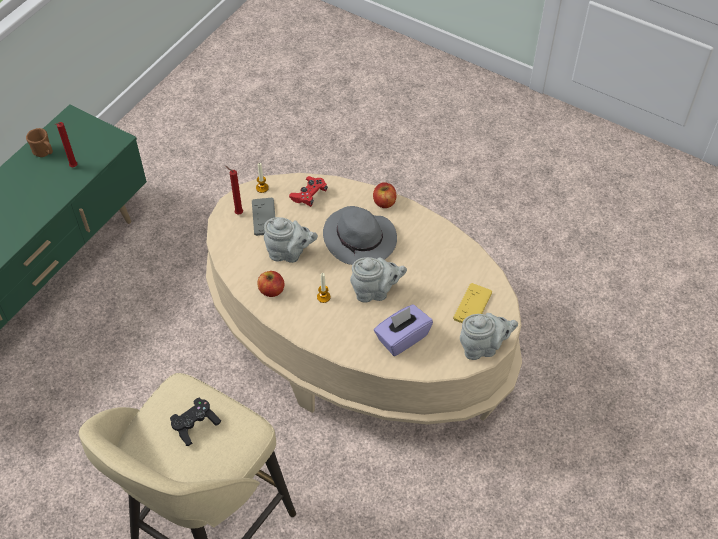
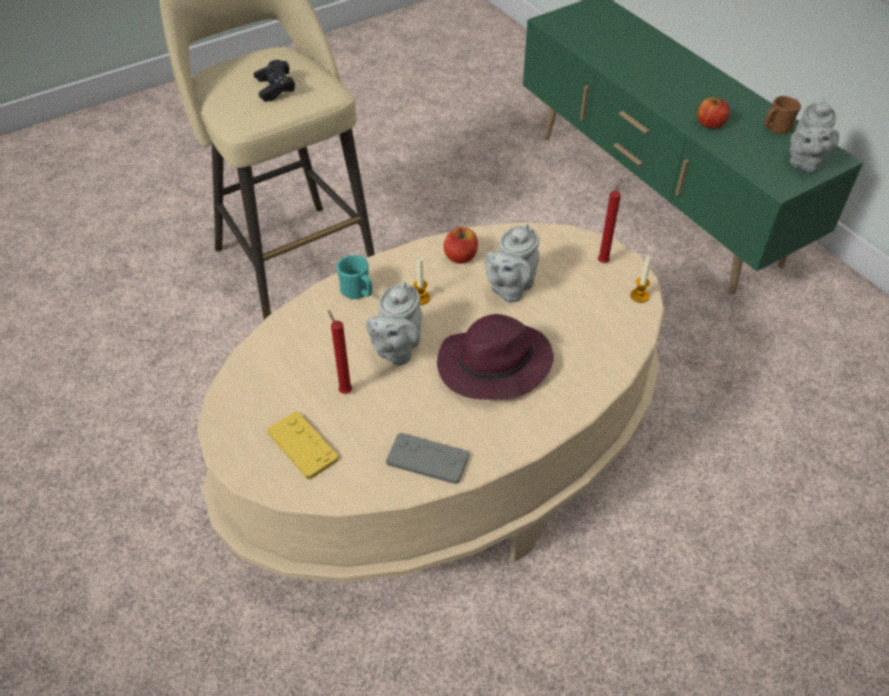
camera: 115 degrees right, 5 degrees down
(73, 167) = (741, 145): red candle -> red candle (344, 390)
(264, 217) = (584, 283): grey game controller -> grey game controller (427, 459)
(309, 195) = (603, 339): red game controller -> none
(337, 334) = (358, 293): none -> turquoise mug
(360, 239) = (493, 366): grey hat -> purple hat
(384, 202) = (550, 419): apple -> apple (710, 124)
(402, 338) = (309, 350): purple tissue box -> none
(482, 347) = (232, 427): grey teapot -> grey teapot (804, 162)

